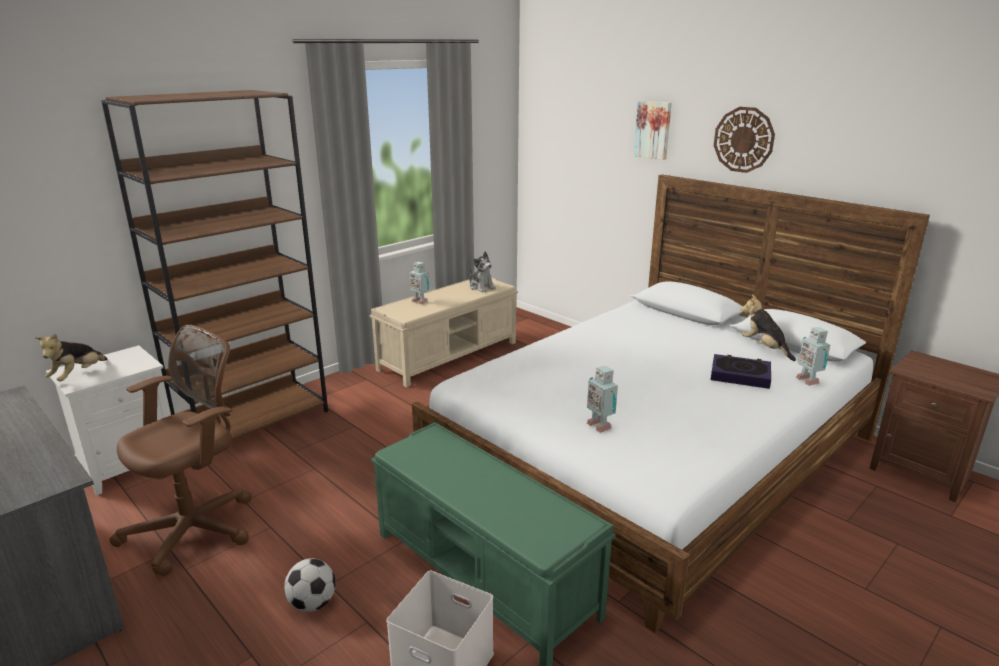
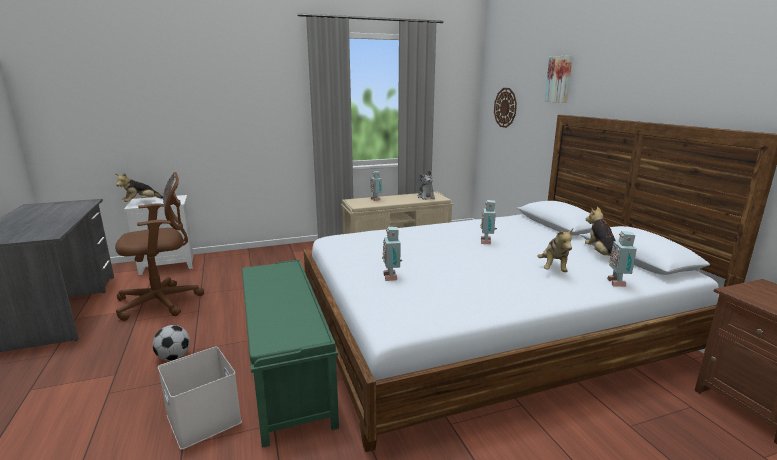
camera: 25 degrees right, 5 degrees down
(254, 422) = (248, 256): brown bookcase -> none
(643, 352) = (487, 242): none -> toy robot
(740, 375) = (553, 269): book -> plush toy
(743, 139) = (622, 79): wall clock -> wall clock (505, 107)

